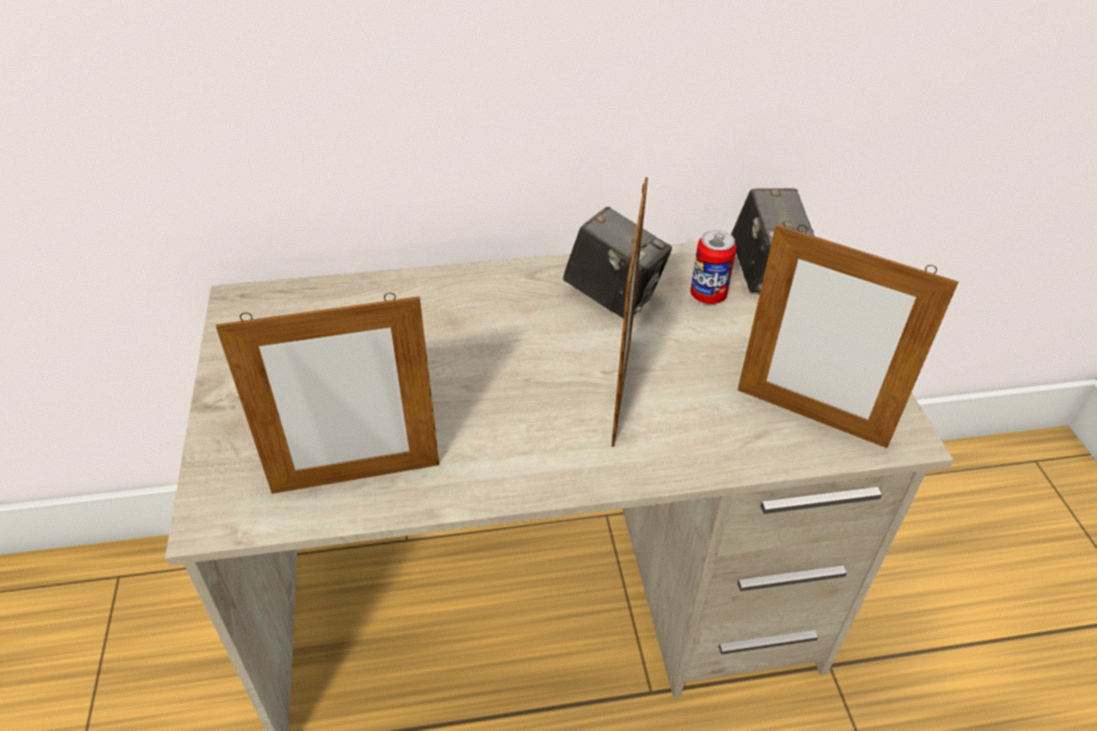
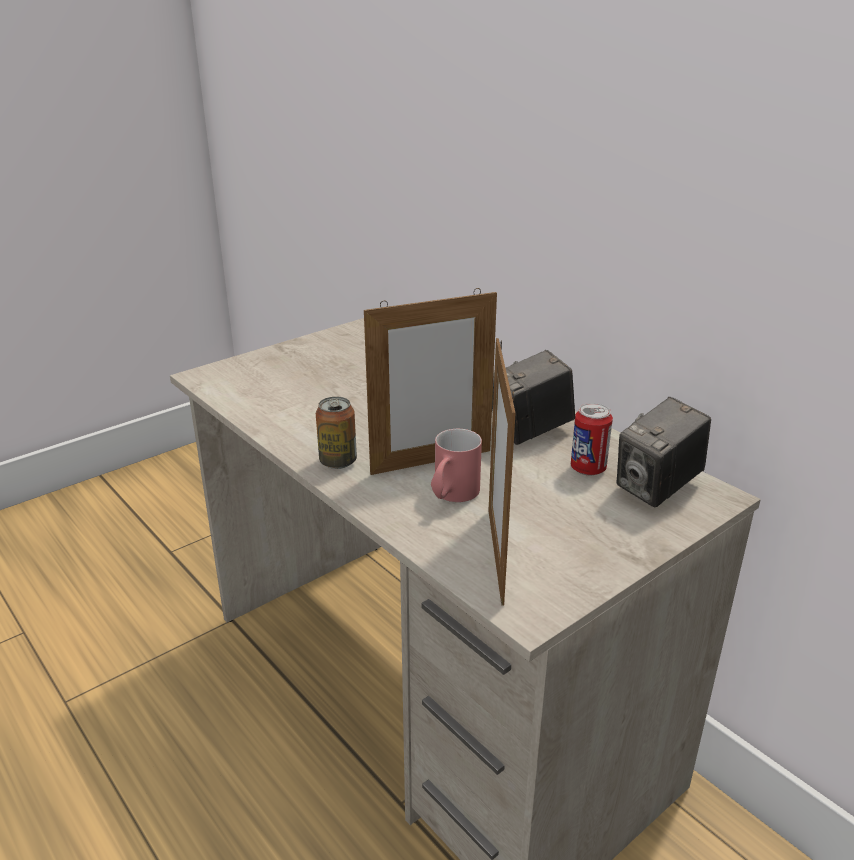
camera: 60 degrees right, 15 degrees down
(356, 477) = (263, 401): picture frame -> none
(565, 462) = (338, 461): none -> can
(613, 297) = (530, 431): camera -> camera turned 60 degrees clockwise
(696, 403) = (451, 496): none -> red mug

